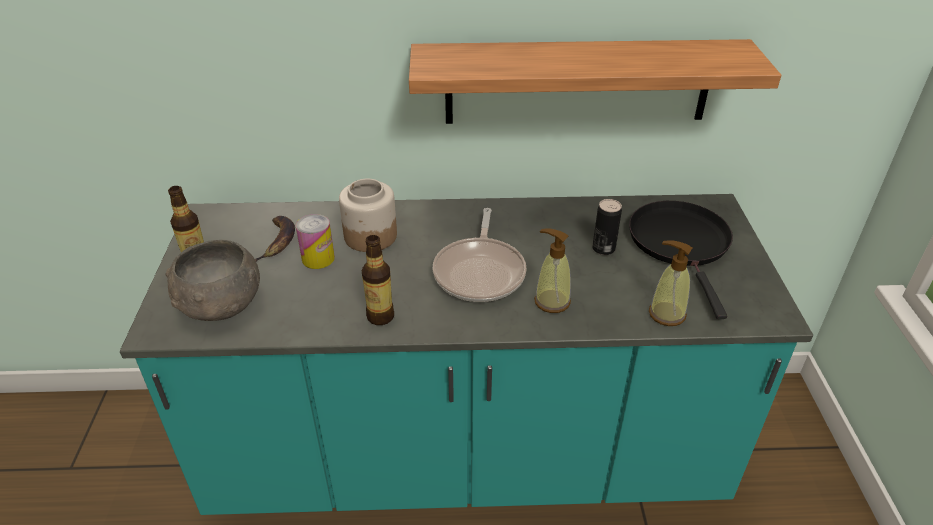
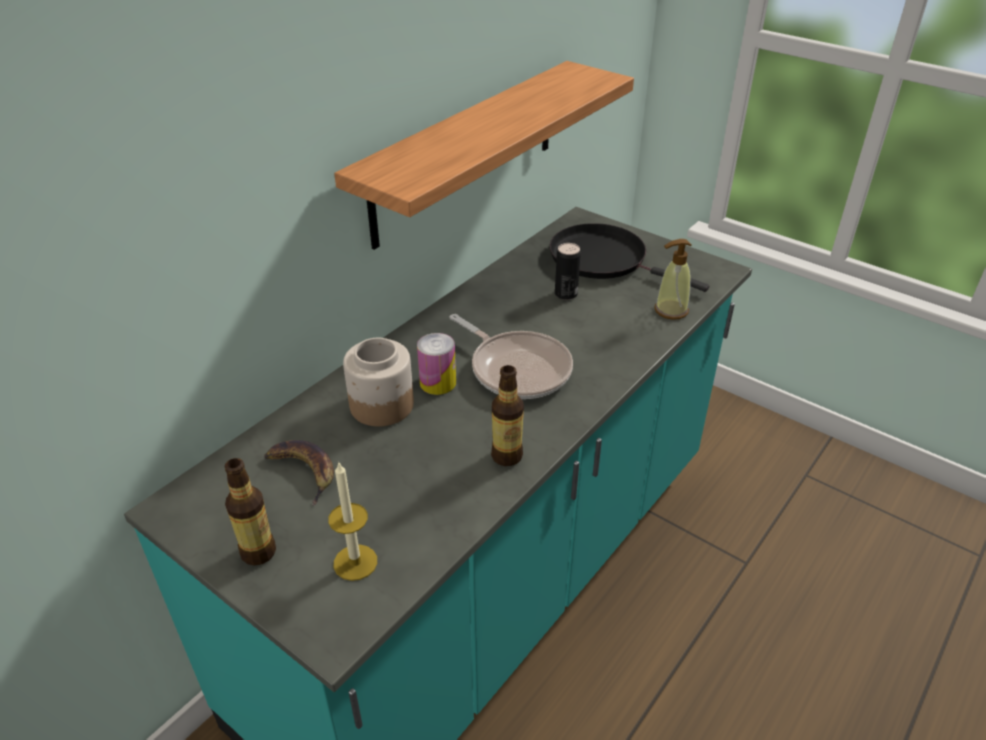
camera: 50 degrees left, 0 degrees up
(220, 305) = (355, 562): grey bowl -> candle
(318, 258) = (370, 456): can -> can (438, 382)
(551, 301) = (597, 353): soap dispenser -> none

